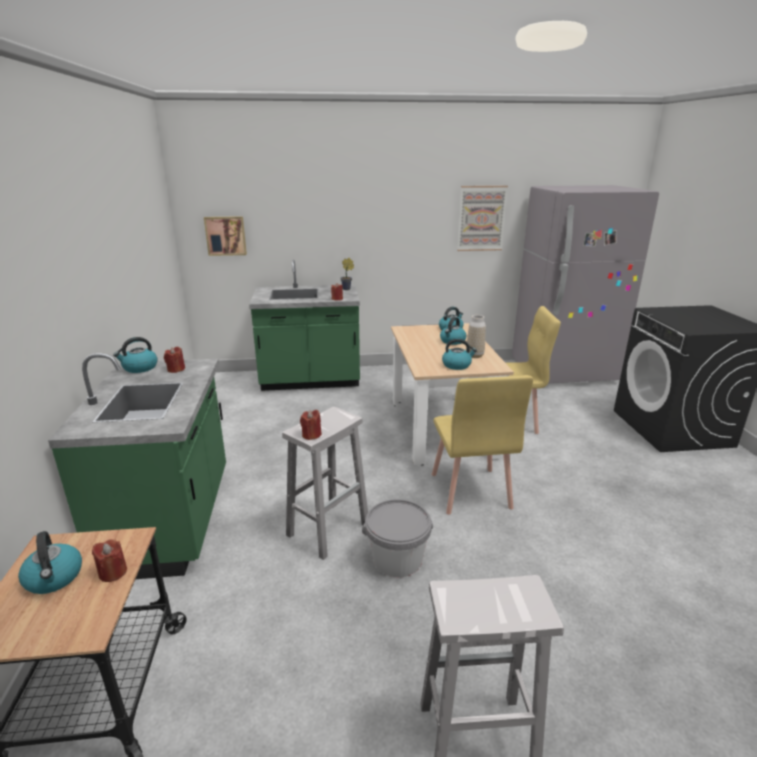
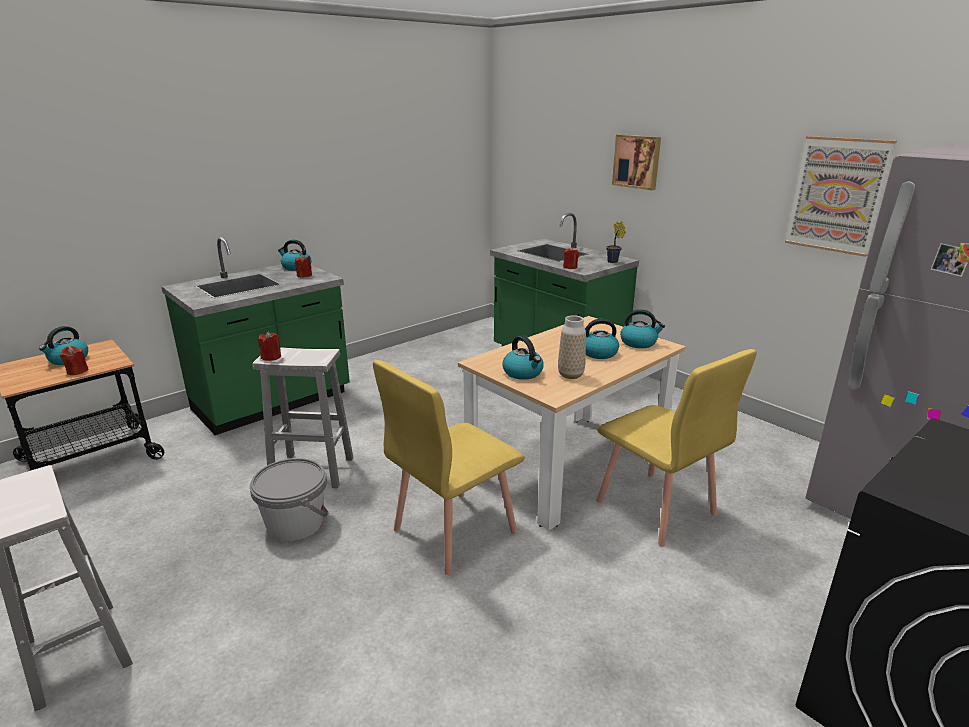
camera: 55 degrees right, 0 degrees up
(226, 235) = (527, 175): picture -> picture (637, 161)

